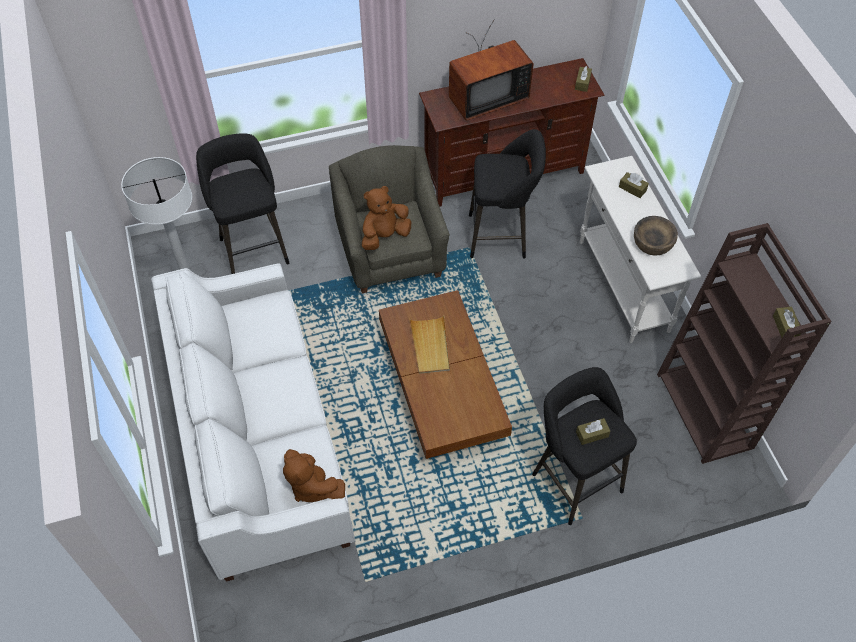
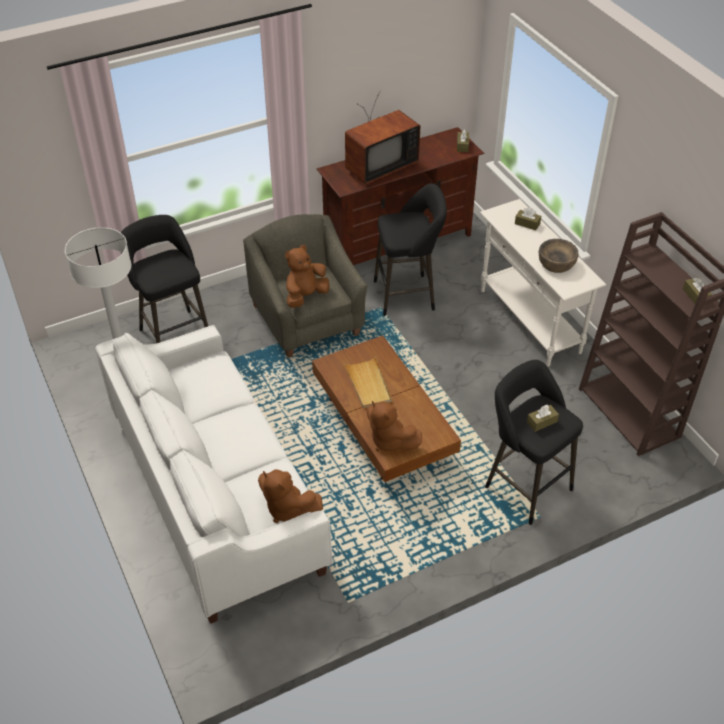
camera: 10 degrees left, 10 degrees down
(438, 416) = (389, 440): none -> brown plush toy

